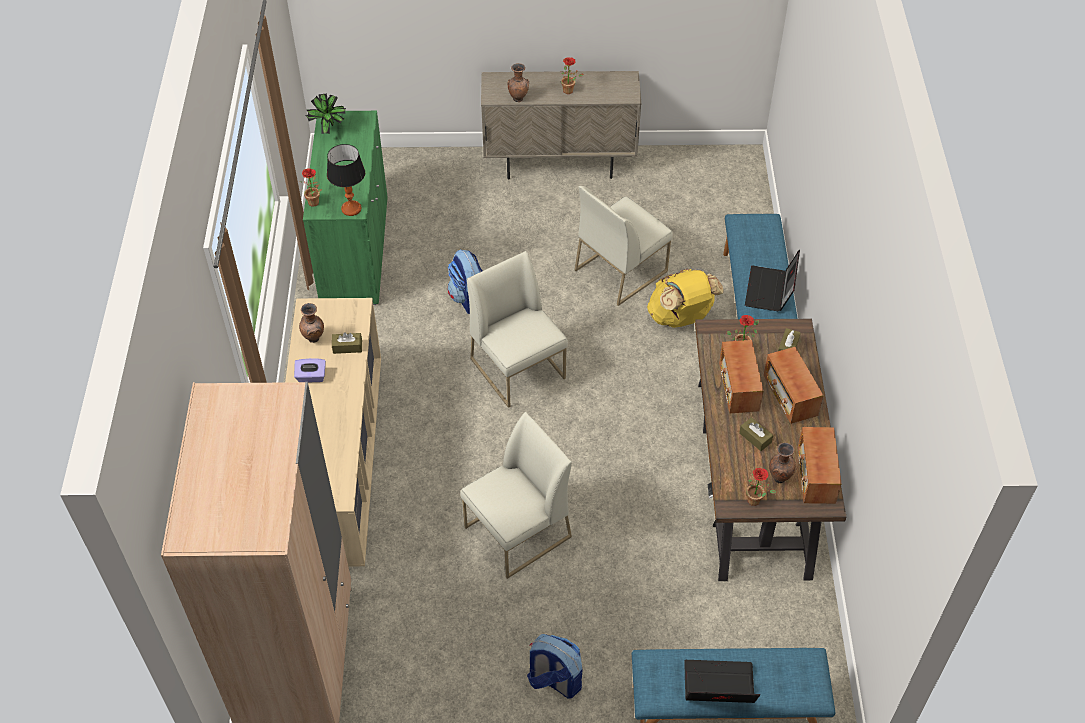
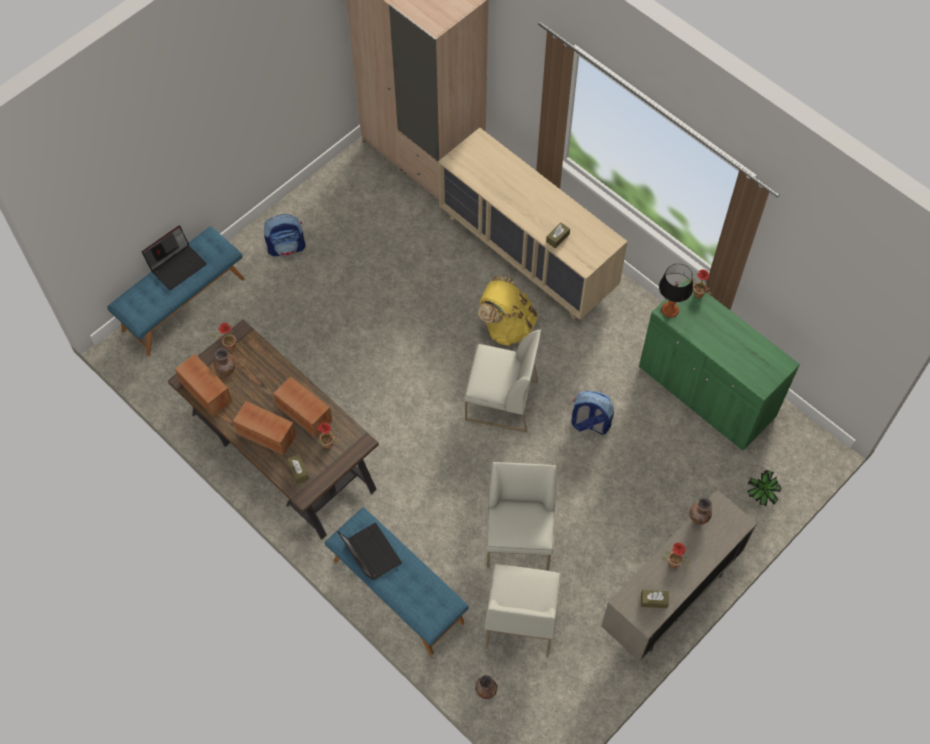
camera: 135 degrees right, 10 degrees up
(311, 377) = (553, 205): purple tissue box -> none
(314, 339) = (582, 227): brown vase -> brown vase (485, 693)
(330, 131) = (767, 355): potted plant -> potted plant (759, 497)
(517, 533) = (387, 302): white chair -> white chair (520, 619)
(681, 317) = (439, 534): yellow backpack -> yellow backpack (507, 325)
(755, 438) = (263, 387): brown tissue box -> brown tissue box (654, 600)

